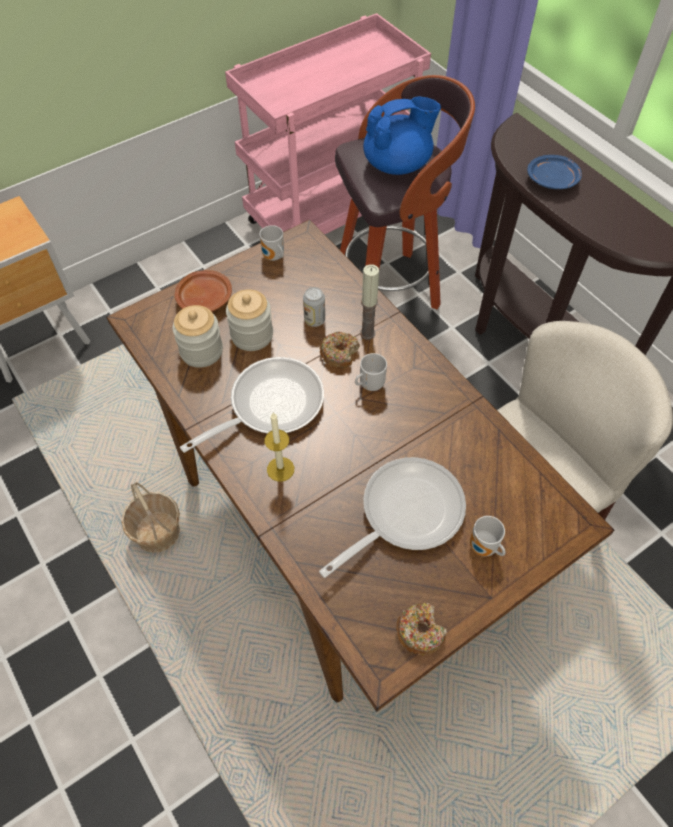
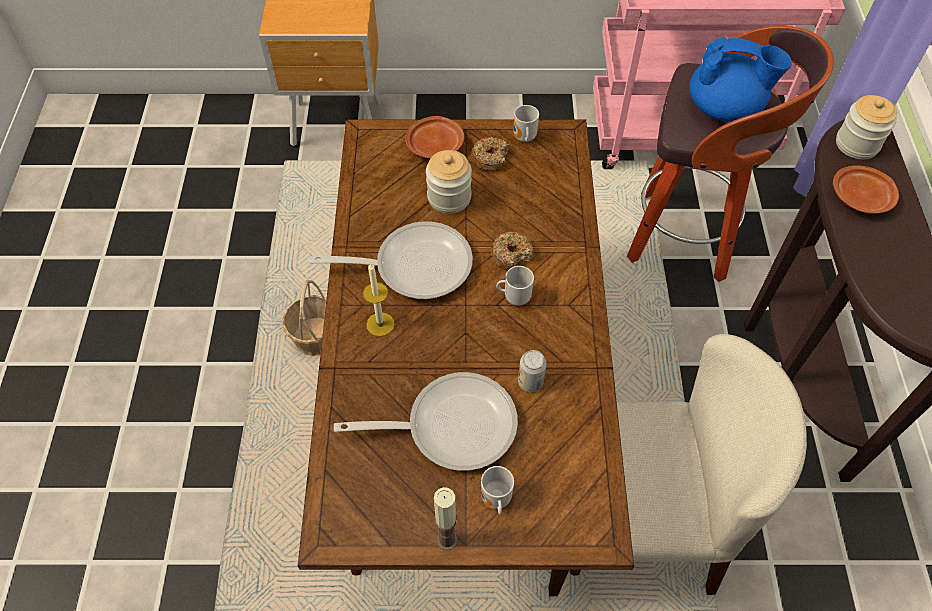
camera: 35 degrees right, 0 degrees up
(201, 351) = (397, 188): jar -> jar (857, 144)
(314, 320) = (514, 213): can -> can (530, 382)
(367, 333) = (552, 251): candle -> candle (447, 540)
(420, 631) = (382, 530): donut -> donut (490, 158)
(552, 180) = (861, 197): blue plate -> brown plate

